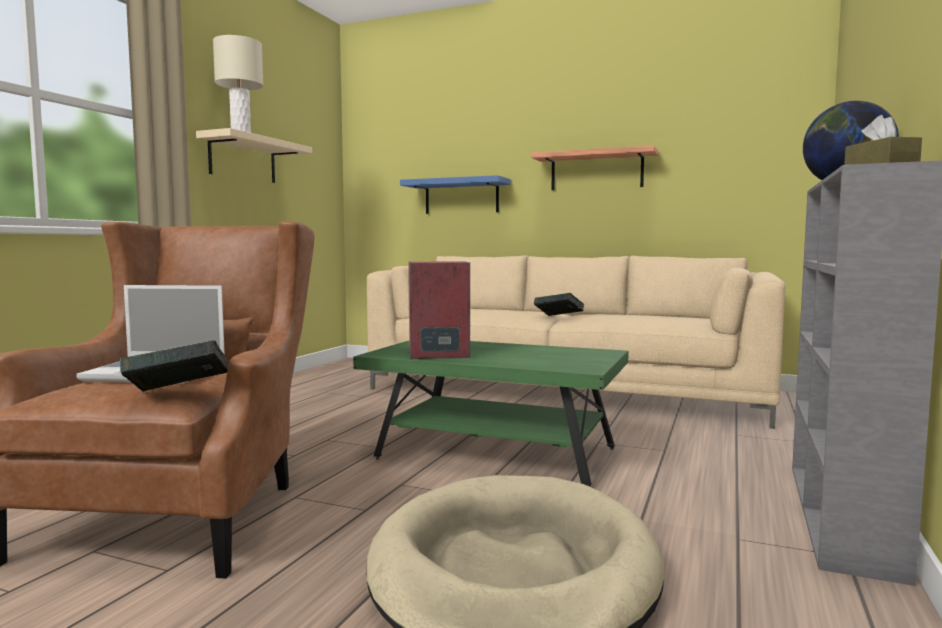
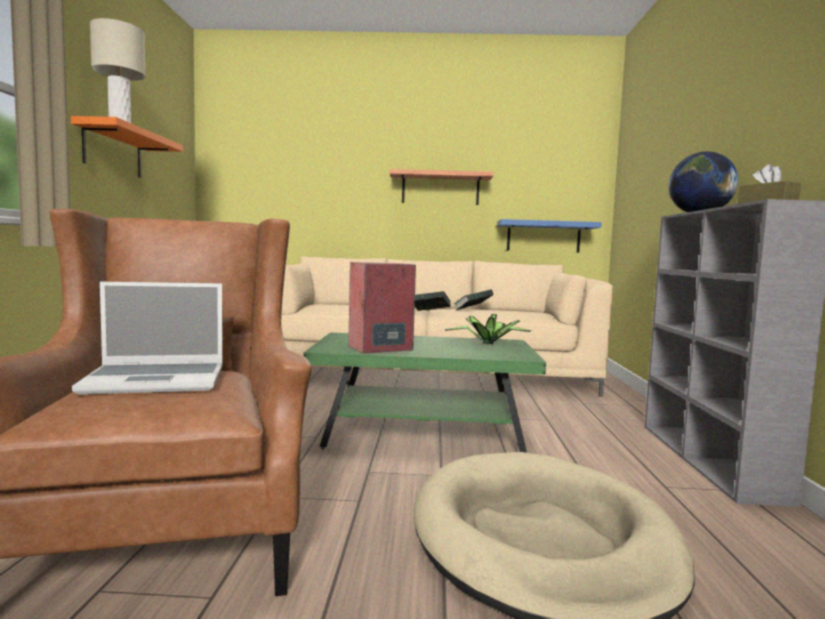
camera: 20 degrees left, 0 degrees up
(178, 394) = (228, 403): book -> book (472, 310)
(243, 159) = (113, 151): beige shelf -> orange shelf
(461, 197) = (318, 203): blue shelf -> blue shelf (543, 237)
(573, 353) = (488, 343): none -> potted plant

